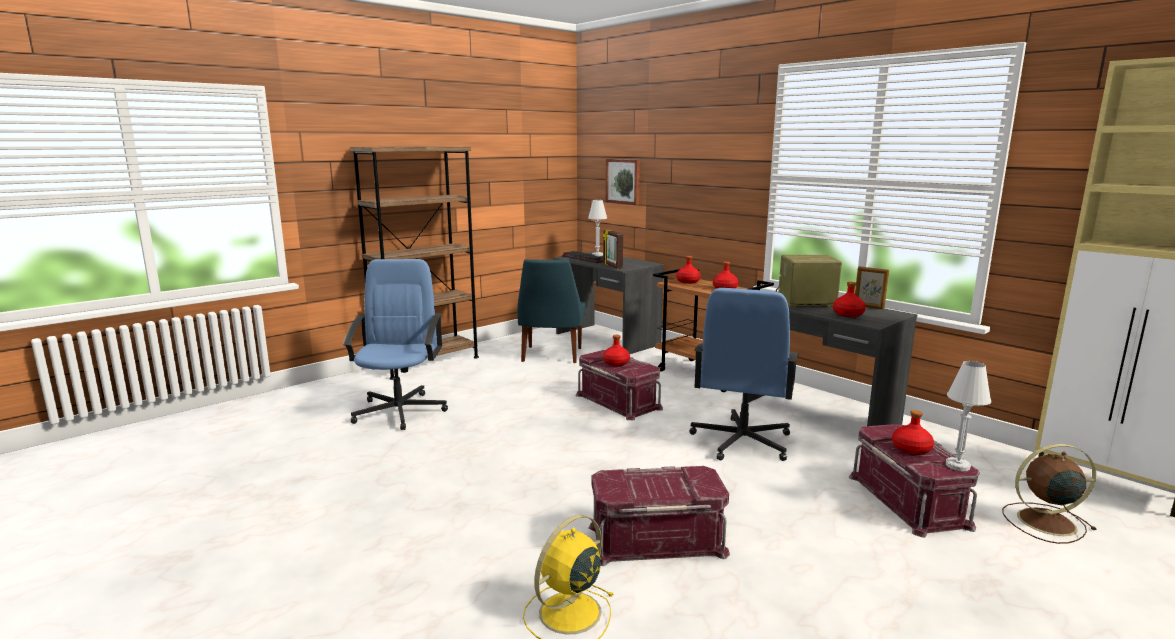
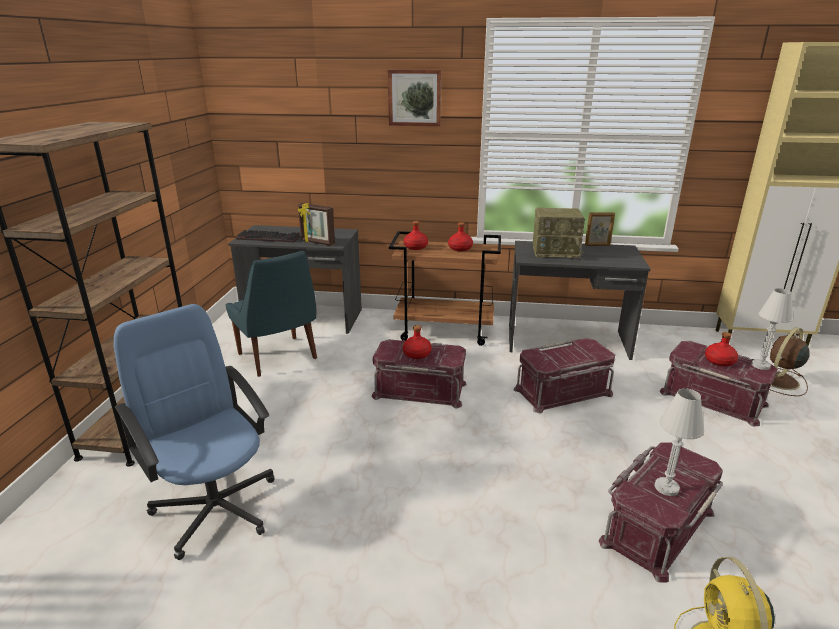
camera: 40 degrees left, 10 degrees up
(597, 255) = (270, 229): white table lamp -> white table lamp (666, 488)
(623, 181) = (289, 142): picture -> picture (415, 97)
(741, 442) = (563, 392): blue office chair -> red storage box
(805, 303) = (556, 252): radio -> radio turned 135 degrees counterclockwise
(848, 314) = (604, 257): red bottle -> none

